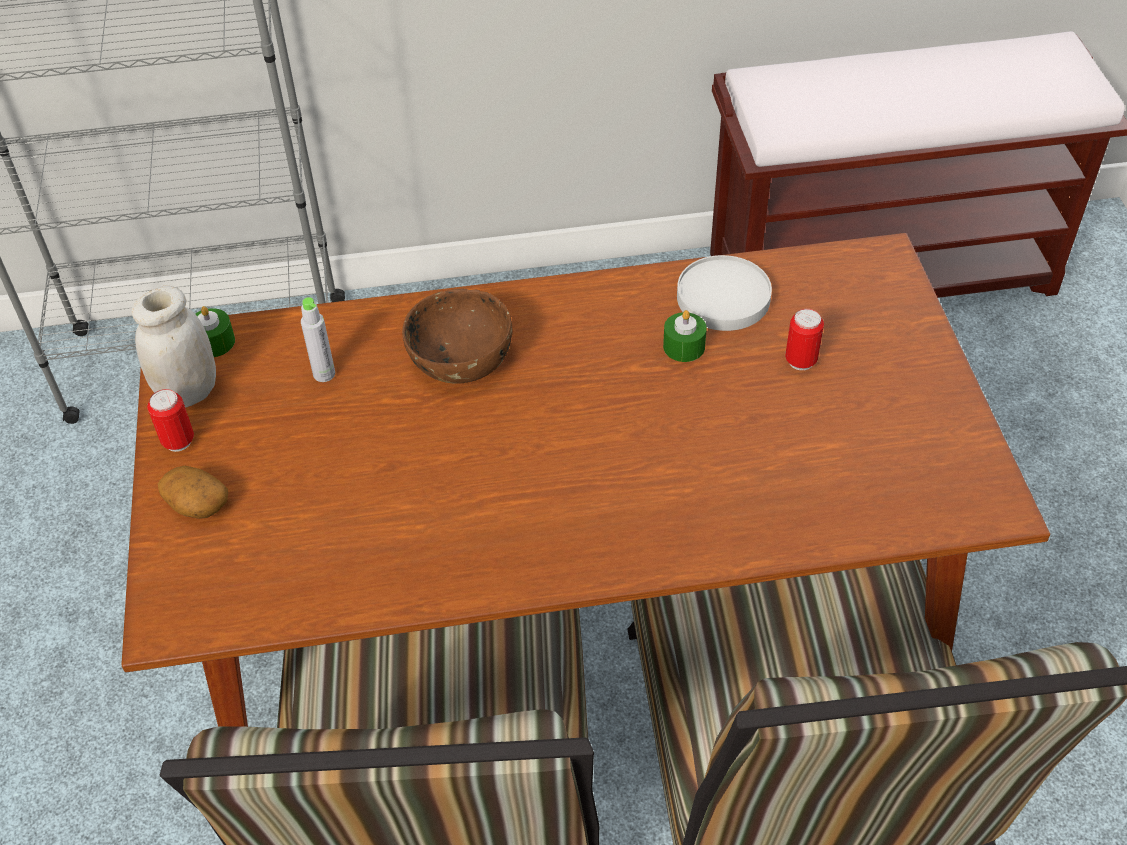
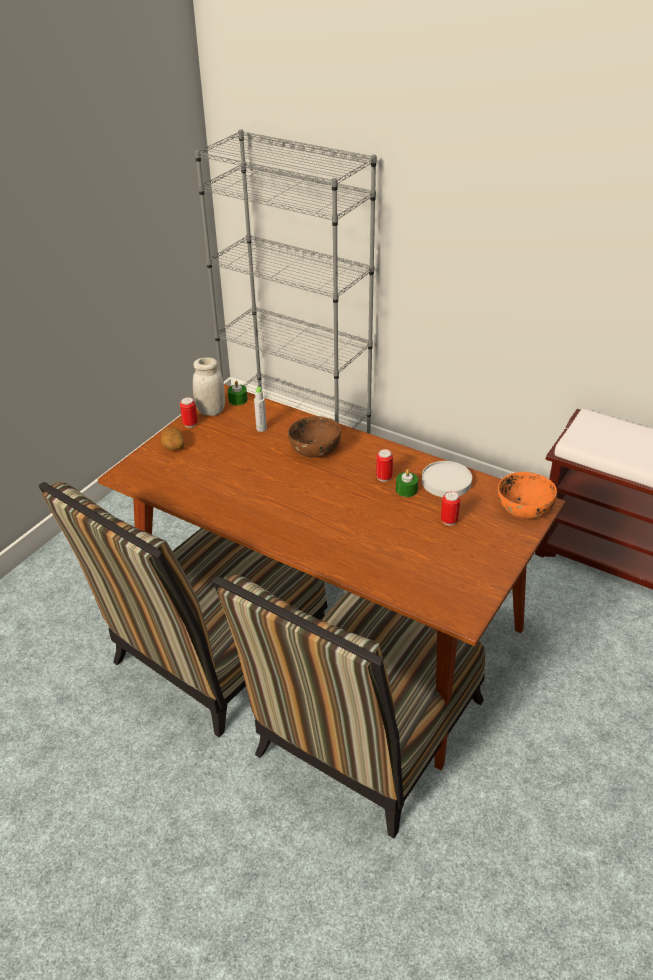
camera: 40 degrees right, 10 degrees down
(627, 345) = (384, 477): none -> can
(871, 276) = (524, 507): none -> orange bowl

